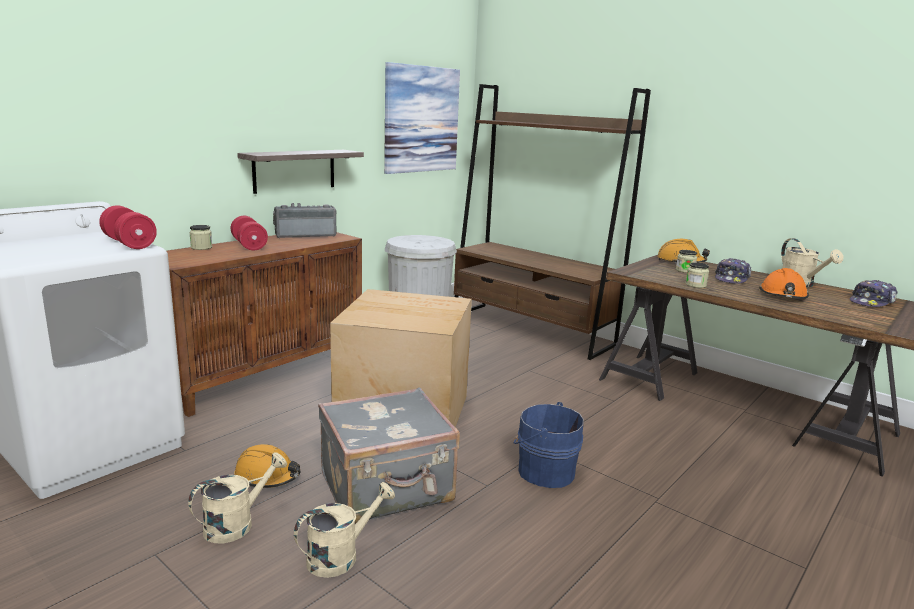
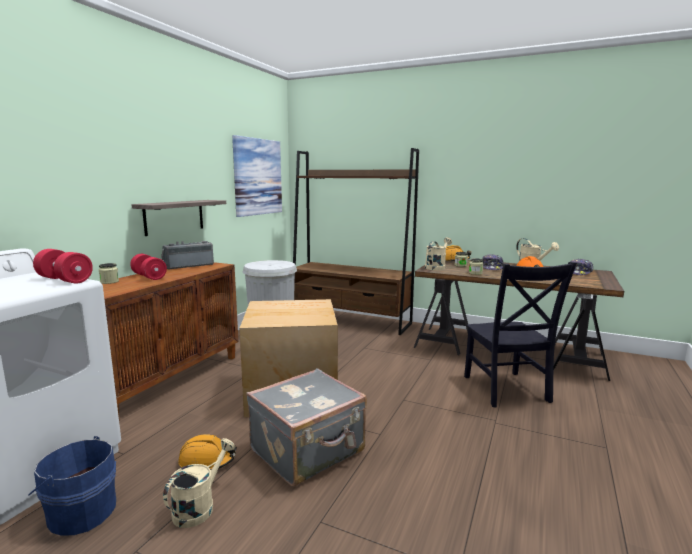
camera: 15 degrees left, 5 degrees down
(341, 556) = (299, 513): beige watering can -> beige watering can (436, 267)
(544, 470) = (412, 416): blue bucket -> blue bucket (80, 512)
(702, 461) = (507, 390): none -> black chair

